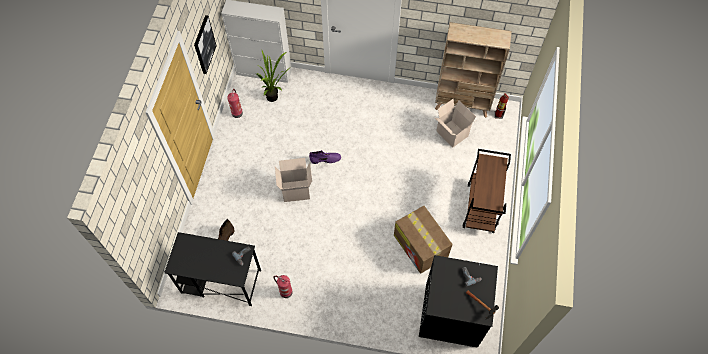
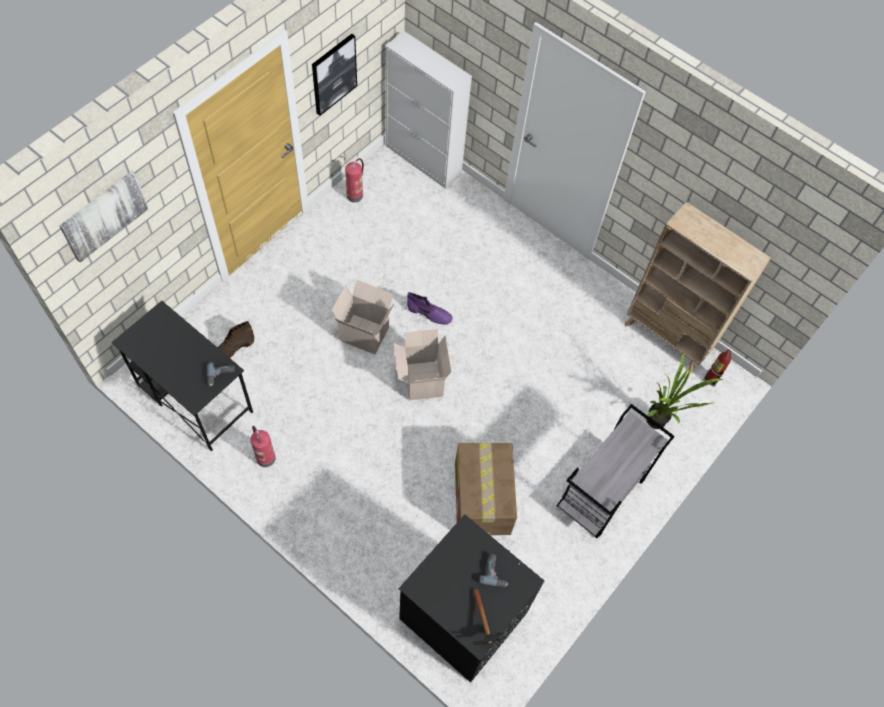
camera: 25 degrees right, 0 degrees up
(134, 195) = (103, 215): none -> picture
(275, 98) = (416, 200): potted plant -> potted plant (660, 423)
(451, 134) = (625, 369): cardboard box -> cardboard box (421, 380)
(481, 208) = (600, 494): brown cart -> grey cart

